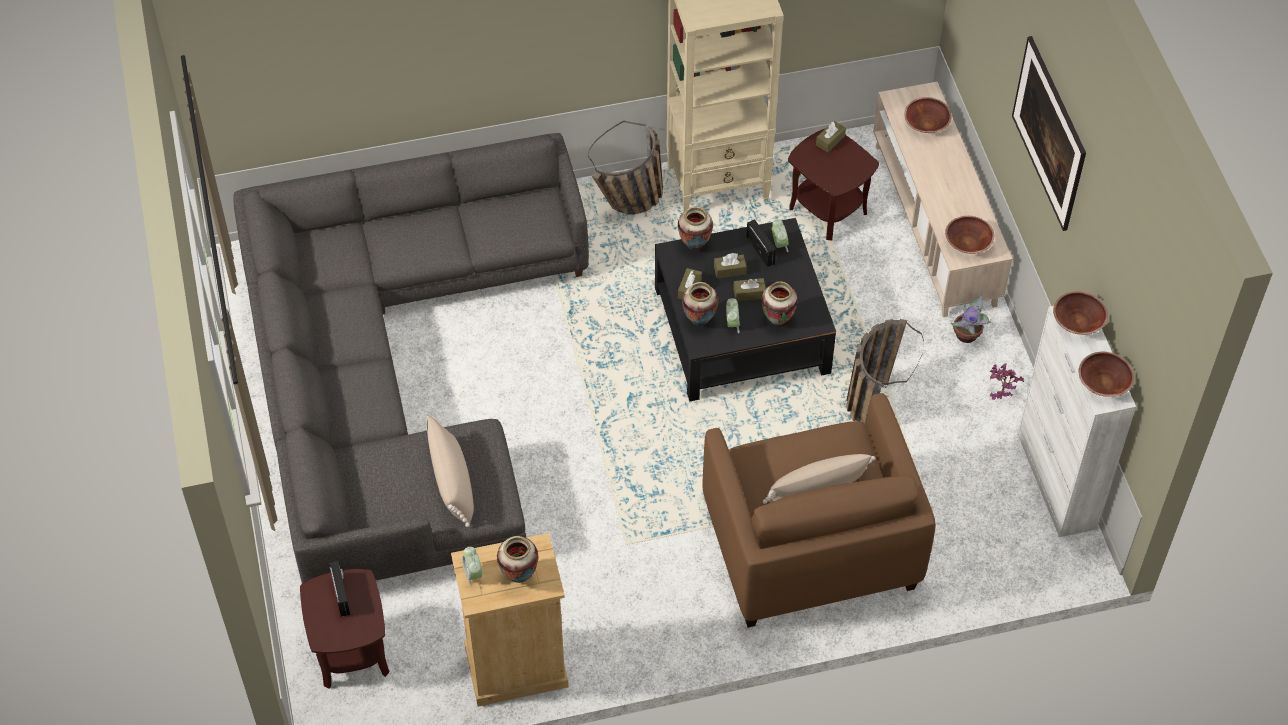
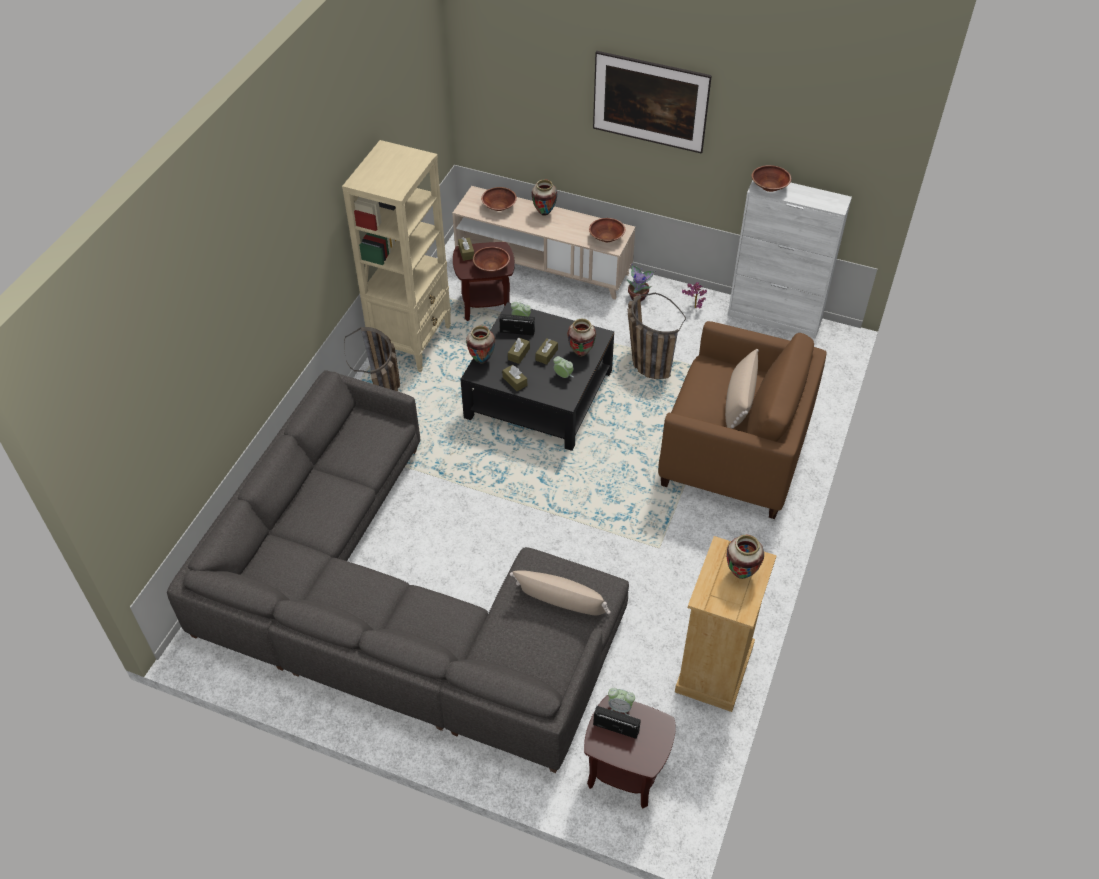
camera: 55 degrees left, 5 degrees down
(473, 574) = (718, 601): alarm clock -> alarm clock (620, 707)
(699, 321) = (546, 391): vase -> vase (544, 213)
(1103, 383) = (824, 200): brown bowl -> brown bowl (491, 267)

